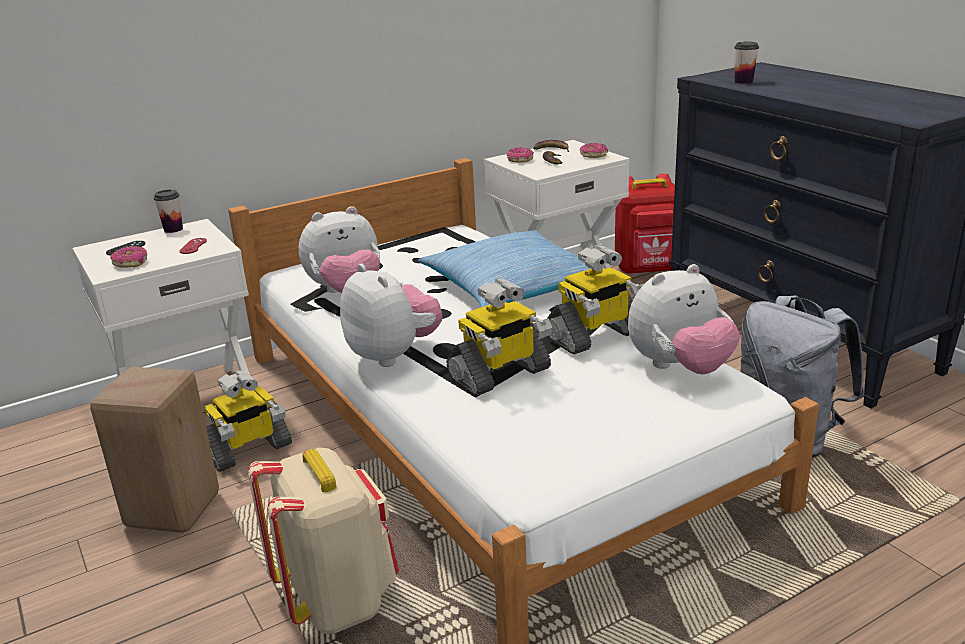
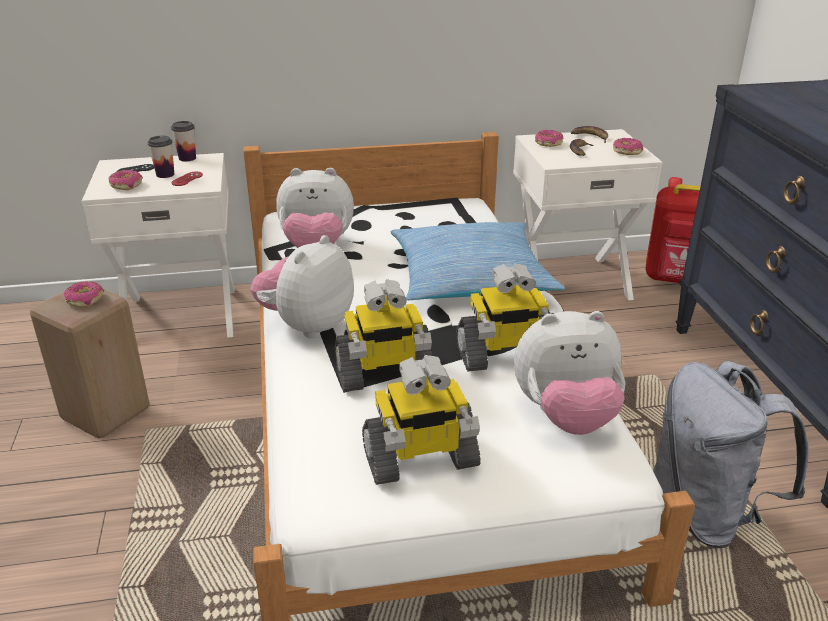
camera: 20 degrees right, 5 degrees up
(149, 380) = (85, 299): none -> donut
(248, 450) = (196, 375): toy robot -> toy robot (420, 459)
(338, 600) = (171, 546): beige backpack -> none
(393, 355) = (307, 325): plush toy -> plush toy turned 135 degrees counterclockwise
(743, 82) = (786, 102): cup -> cup (165, 174)

